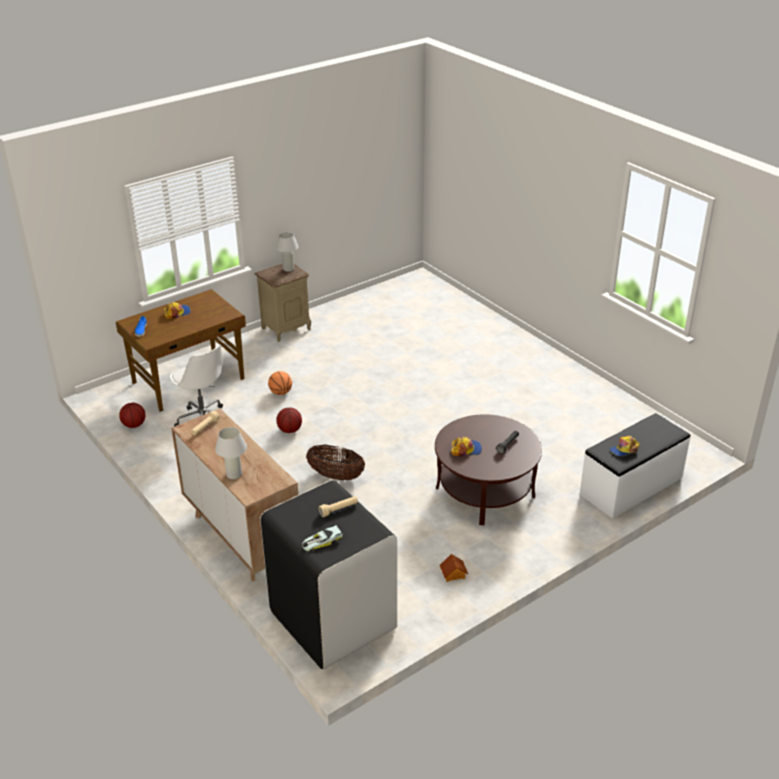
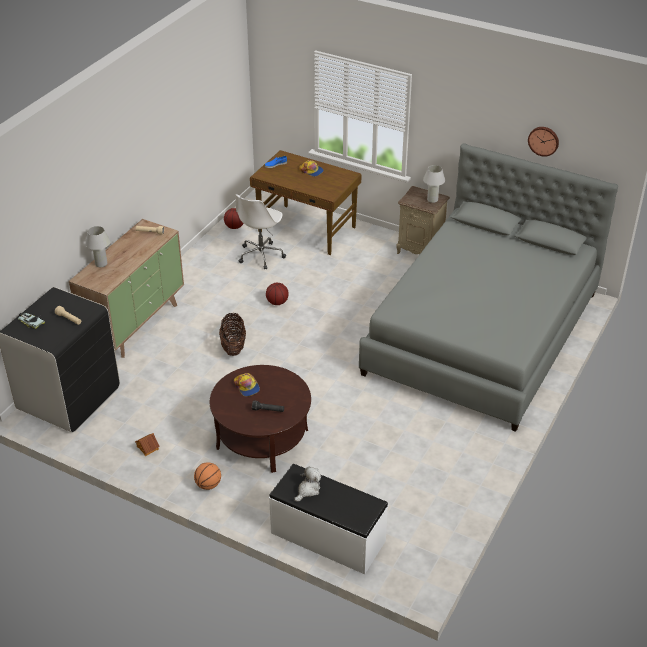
camera: 65 degrees right, 5 degrees up
(280, 393) = (324, 280): basketball -> basketball (208, 485)
(358, 155) = (543, 140): none -> wall clock
(426, 333) = (483, 333): none -> grey bed
(624, 449) = (308, 490): cap -> plush toy

